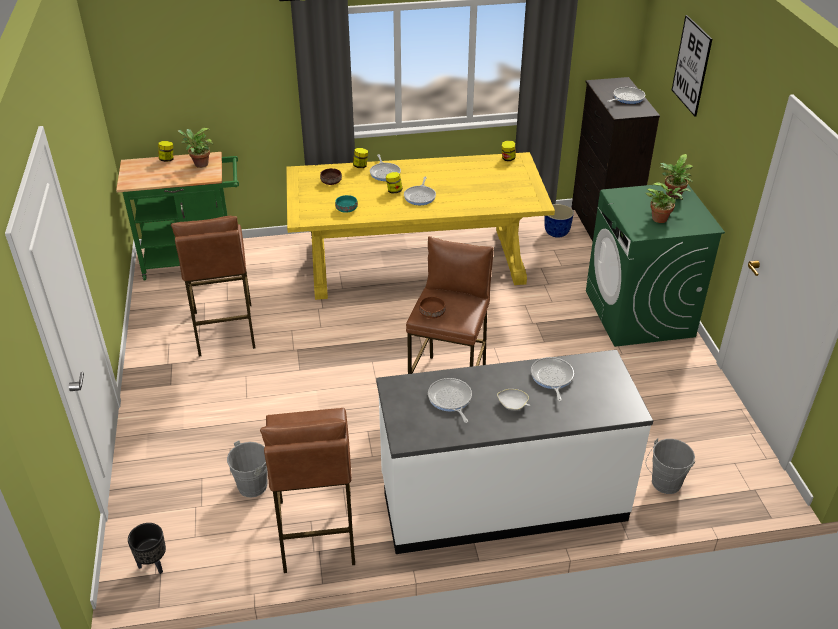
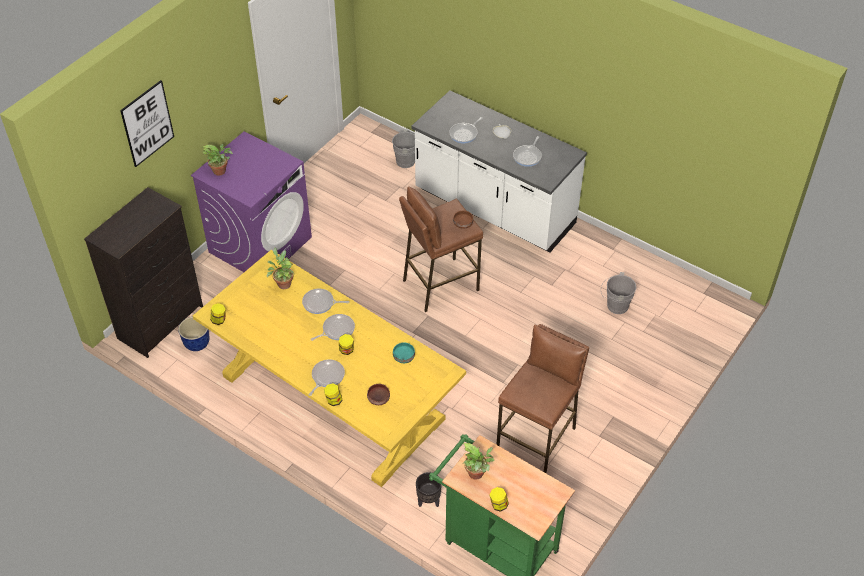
camera: 135 degrees left, 10 degrees up
(153, 564) = (704, 300): black planter -> black planter (429, 501)
(316, 532) = (605, 258): brown stool -> none
(627, 98) = (133, 217): frying pan -> frying pan (320, 303)
(639, 314) = (260, 244): green washing machine -> purple washing machine
(661, 219) = (259, 162): potted plant -> potted plant (283, 283)

